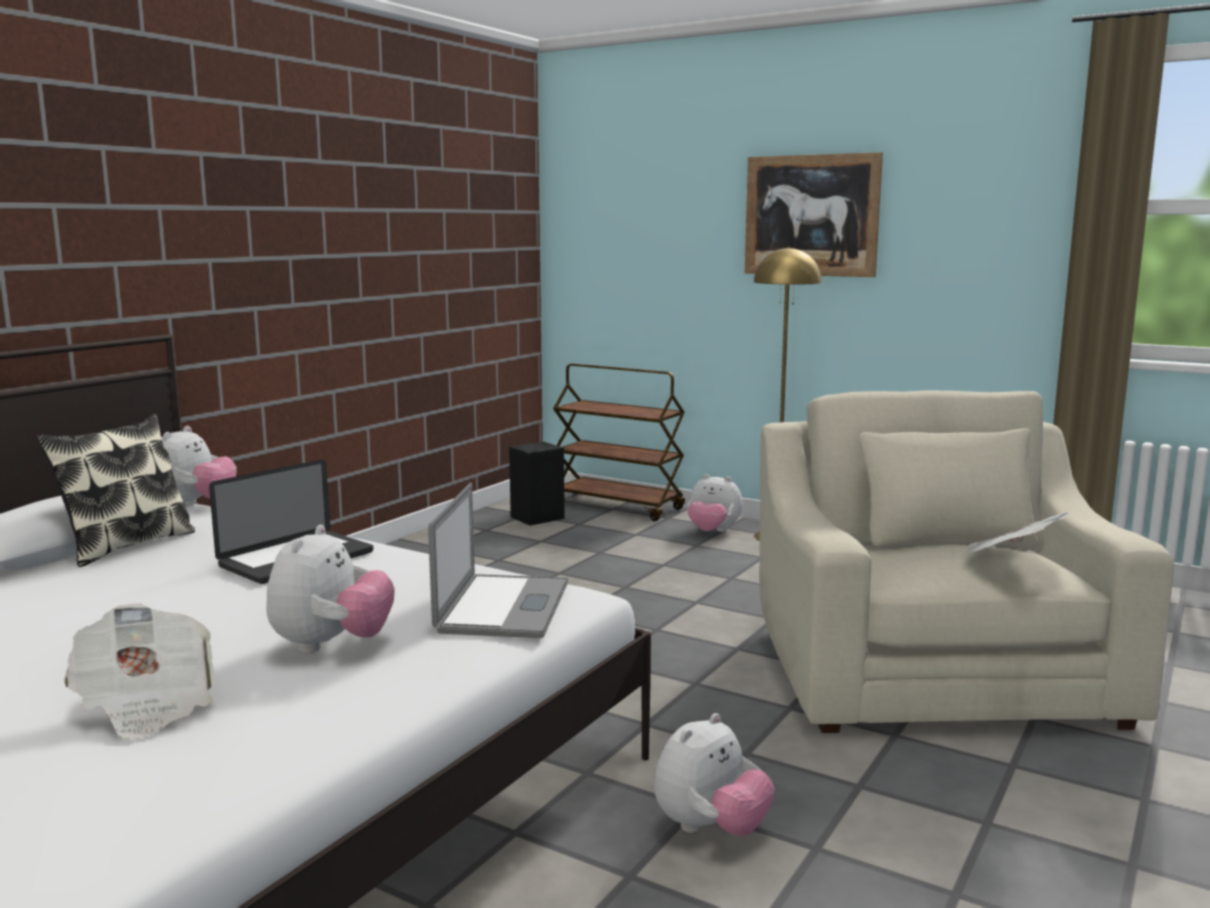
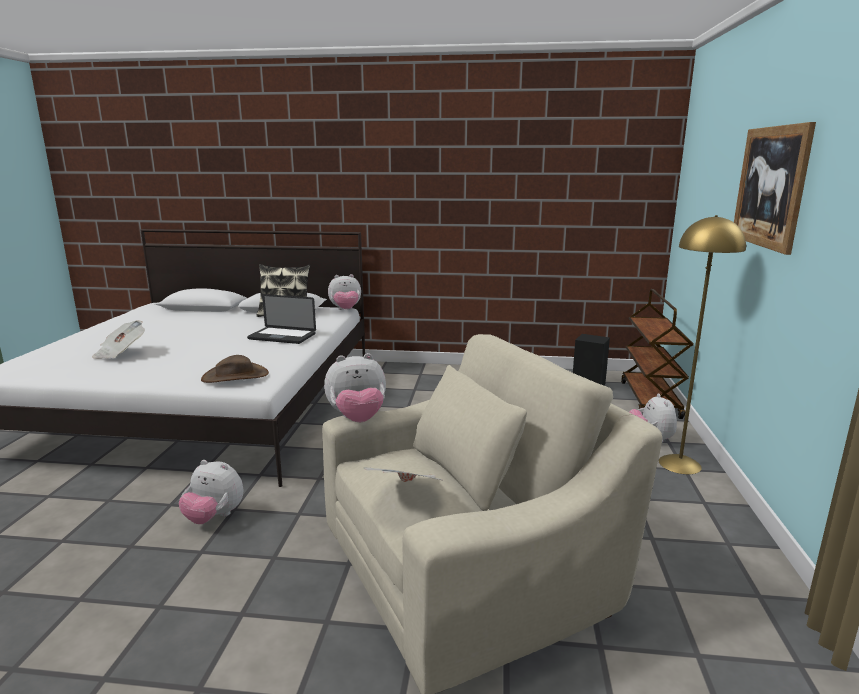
camera: 65 degrees right, 5 degrees up
(331, 645) = (183, 362): plush toy -> plush toy (357, 419)
(504, 606) = (235, 376): laptop -> brown hat

